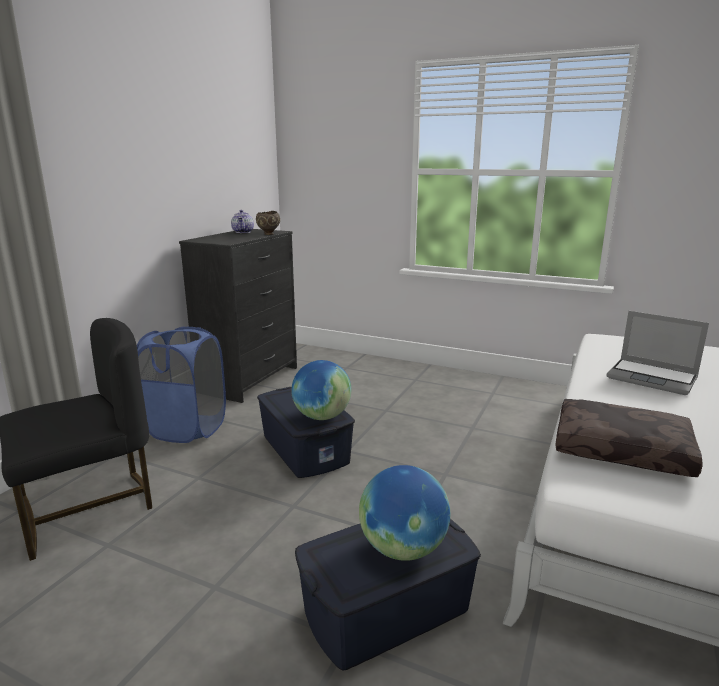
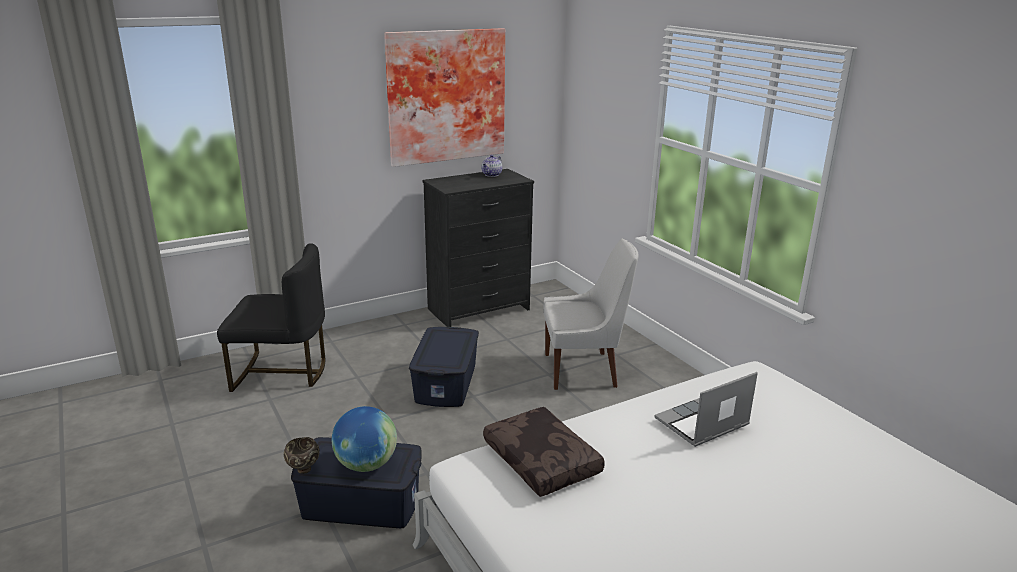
camera: 35 degrees right, 5 degrees up
(187, 428) = (389, 337): blue laundry basket -> none
(188, 143) = (445, 96): none -> picture
(268, 234) = (503, 183): brown bowl -> brown bowl (303, 470)
(322, 416) = (446, 360): globe -> none
(409, 398) = (583, 370): none -> white chair
(653, 378) = (701, 423): laptop -> laptop turned 75 degrees clockwise

